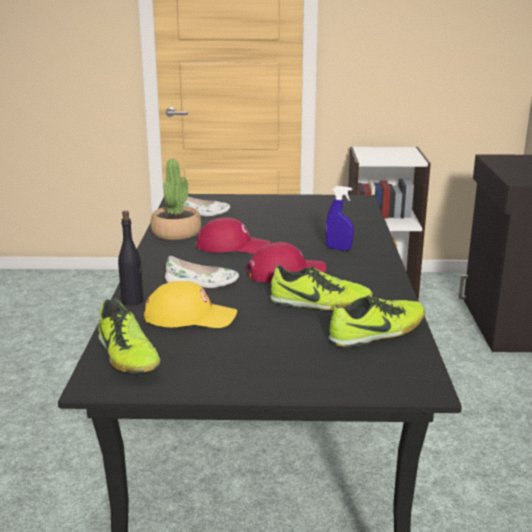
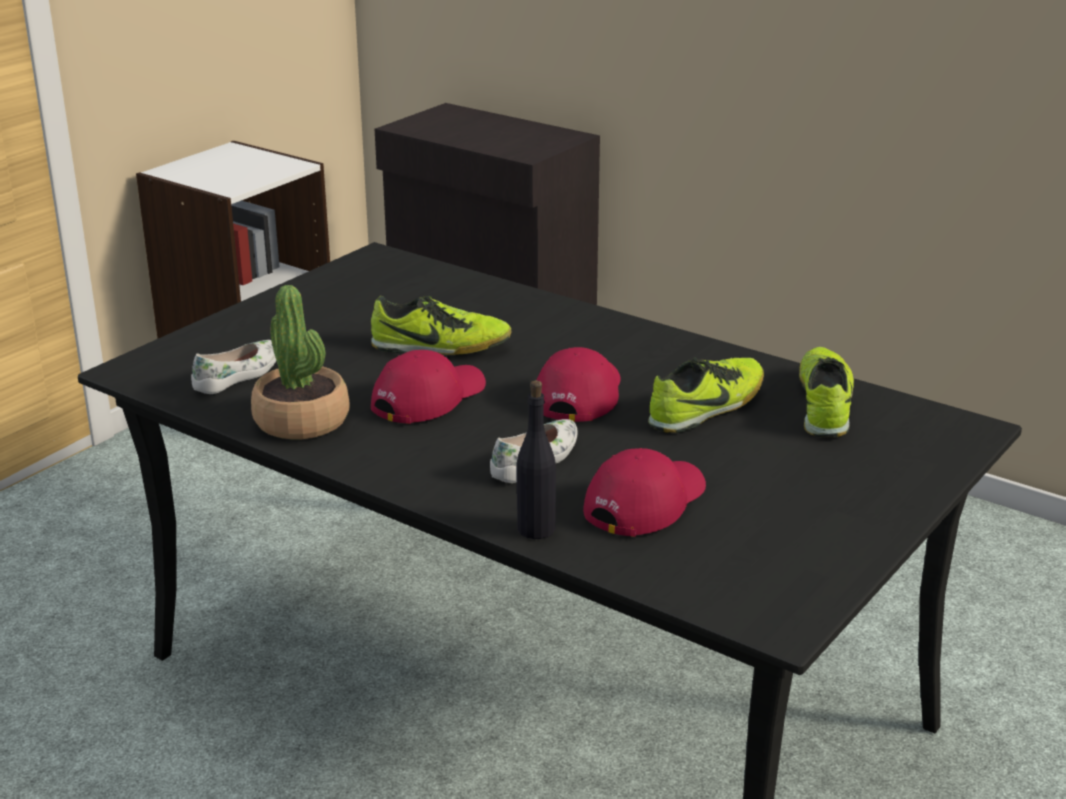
camera: 55 degrees left, 5 degrees up
(127, 356) = (721, 580): shoe -> shoe (440, 347)
(190, 316) = (644, 501): yellow cap -> red cap
(338, 249) = (545, 335): blue spray bottle -> none

